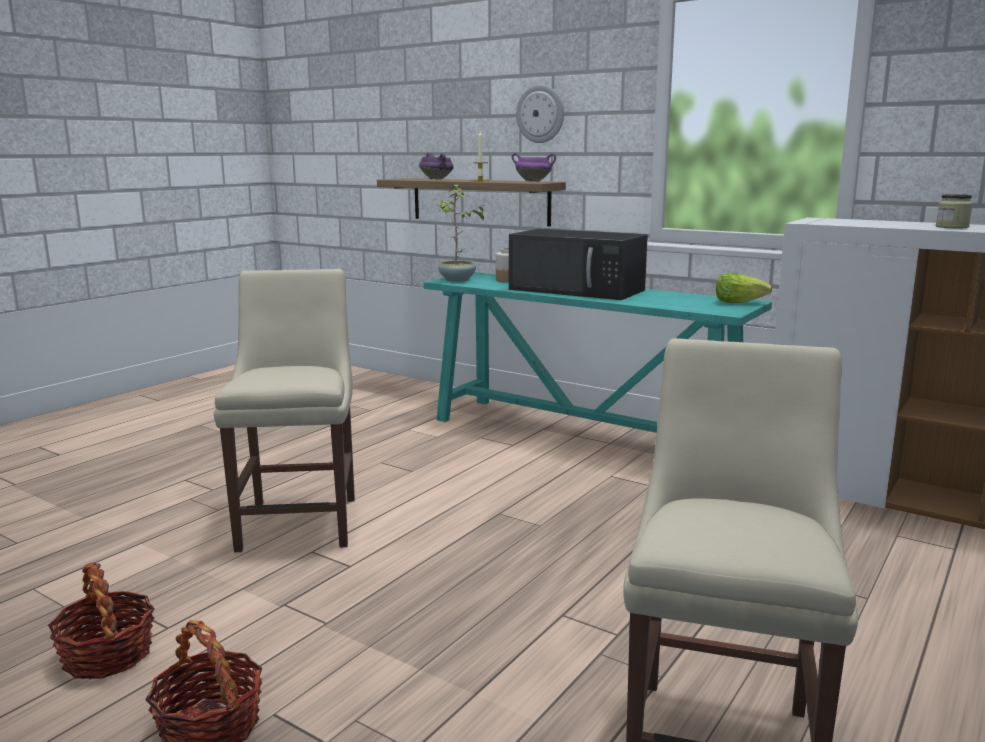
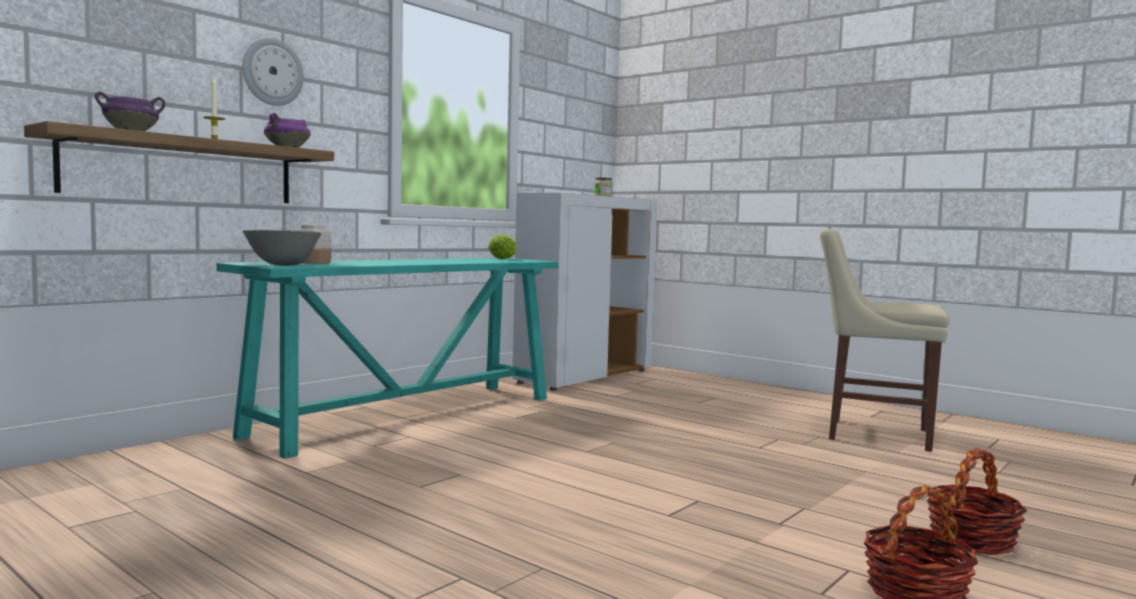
camera: 85 degrees left, 10 degrees down
(301, 520) = (588, 521): beige chair -> none
(457, 280) = (282, 265): potted plant -> grey bowl
(578, 290) = (405, 261): black microwave -> none

